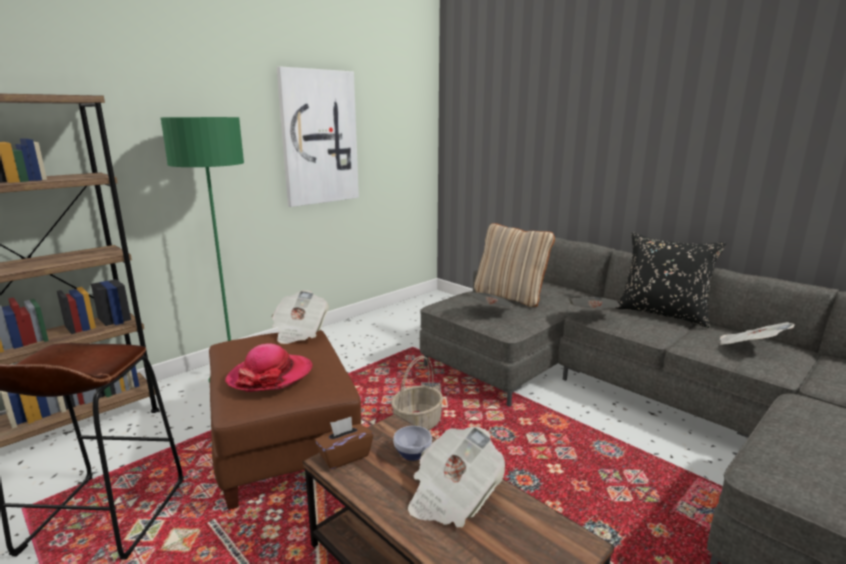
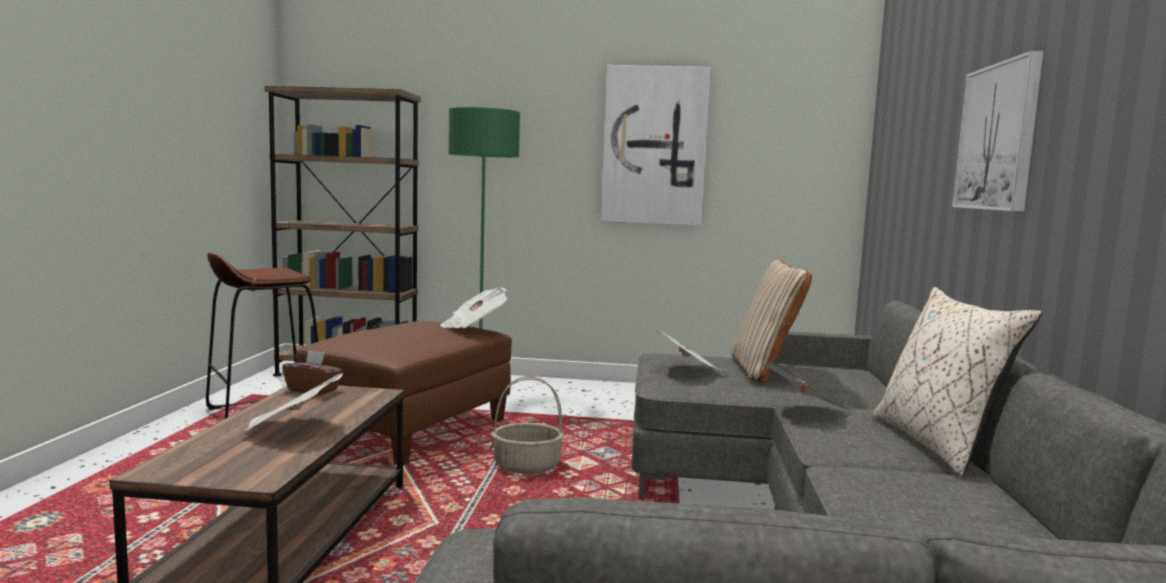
camera: 50 degrees right, 10 degrees down
(270, 375) = (379, 335): hat -> none
(411, 453) = (344, 405): bowl -> none
(623, 143) = (998, 137): none -> picture
(662, 314) = (938, 444): black pillow -> beige pillow
(749, 348) = (941, 510): newspaper -> none

